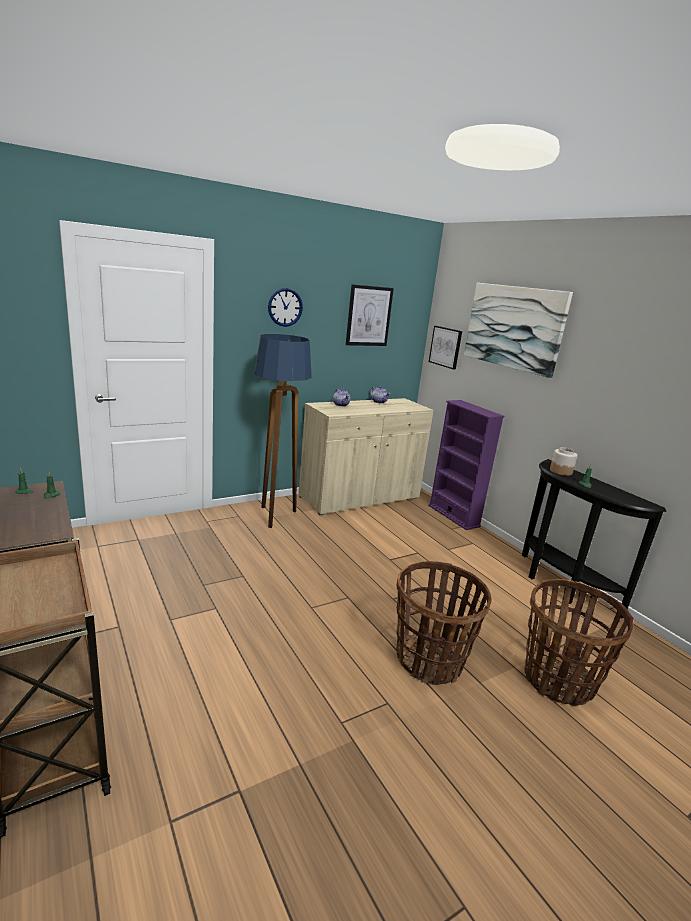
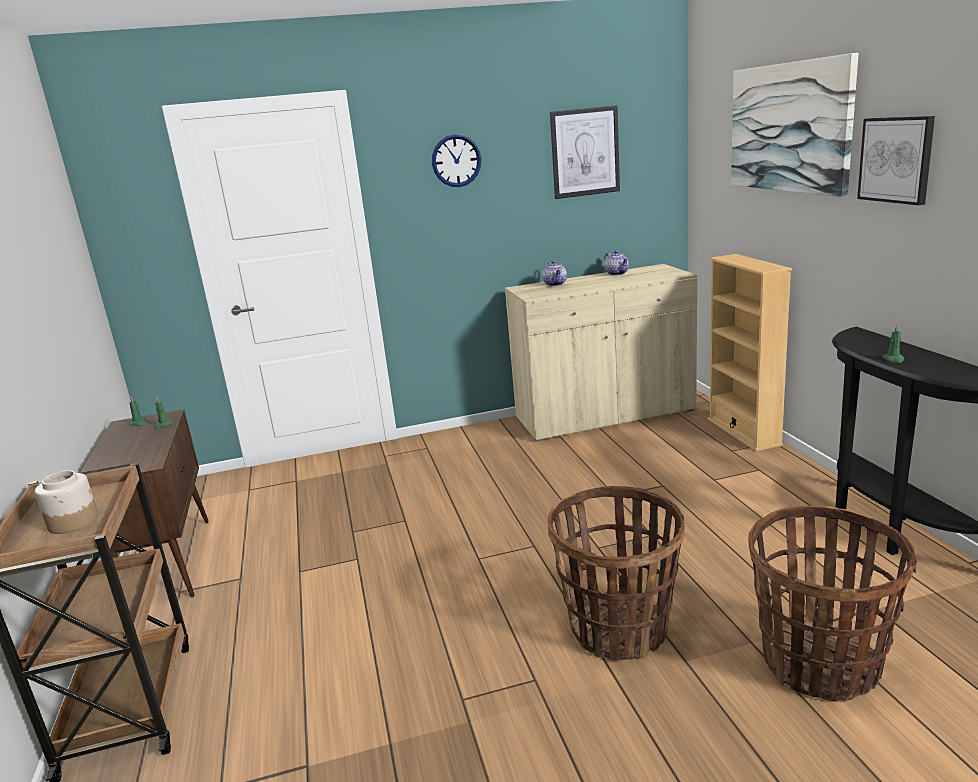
camera: 20 degrees right, 0 degrees up
(275, 517) = (474, 447): floor lamp -> none
(446, 347) = (711, 177): picture -> picture (896, 159)
(453, 516) = (743, 432): purple bookcase -> beige bookcase
(560, 471) = (863, 343): jar -> jar (74, 521)

